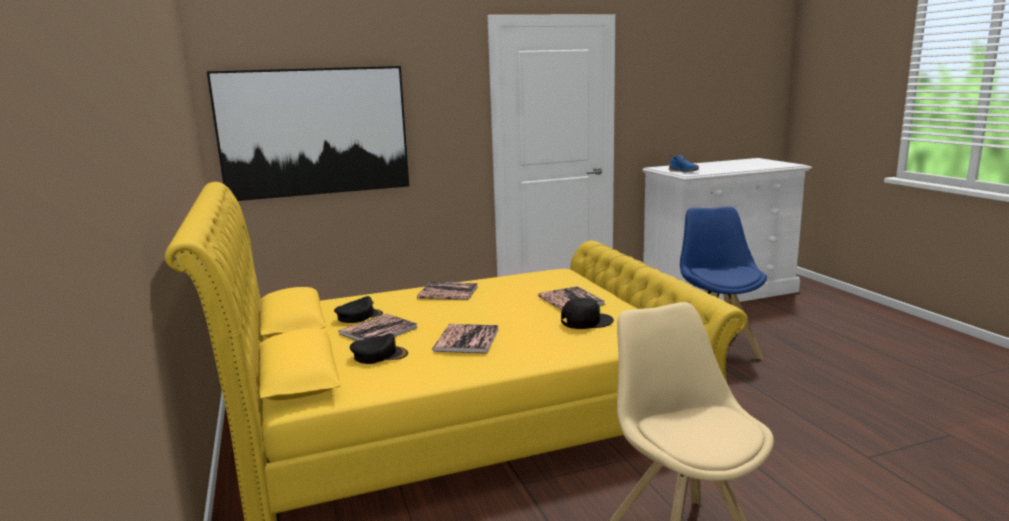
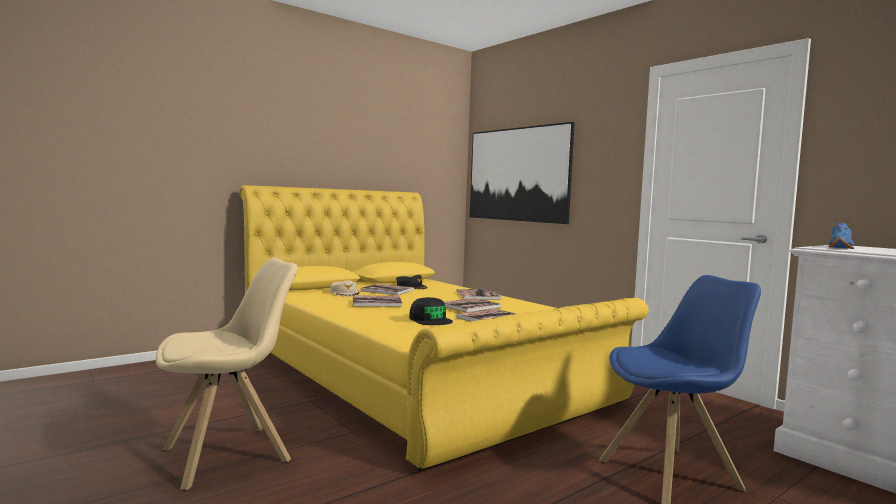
camera: 70 degrees right, 10 degrees down
(379, 355) = (345, 293): black cap -> beige cap
(512, 301) = (470, 306): none -> book

